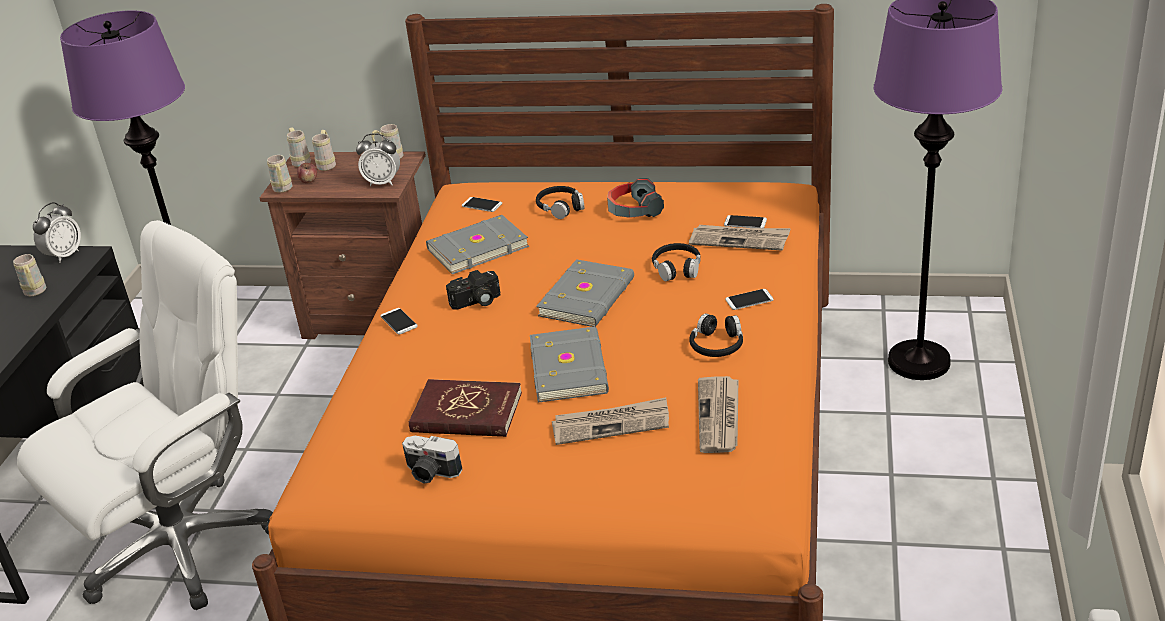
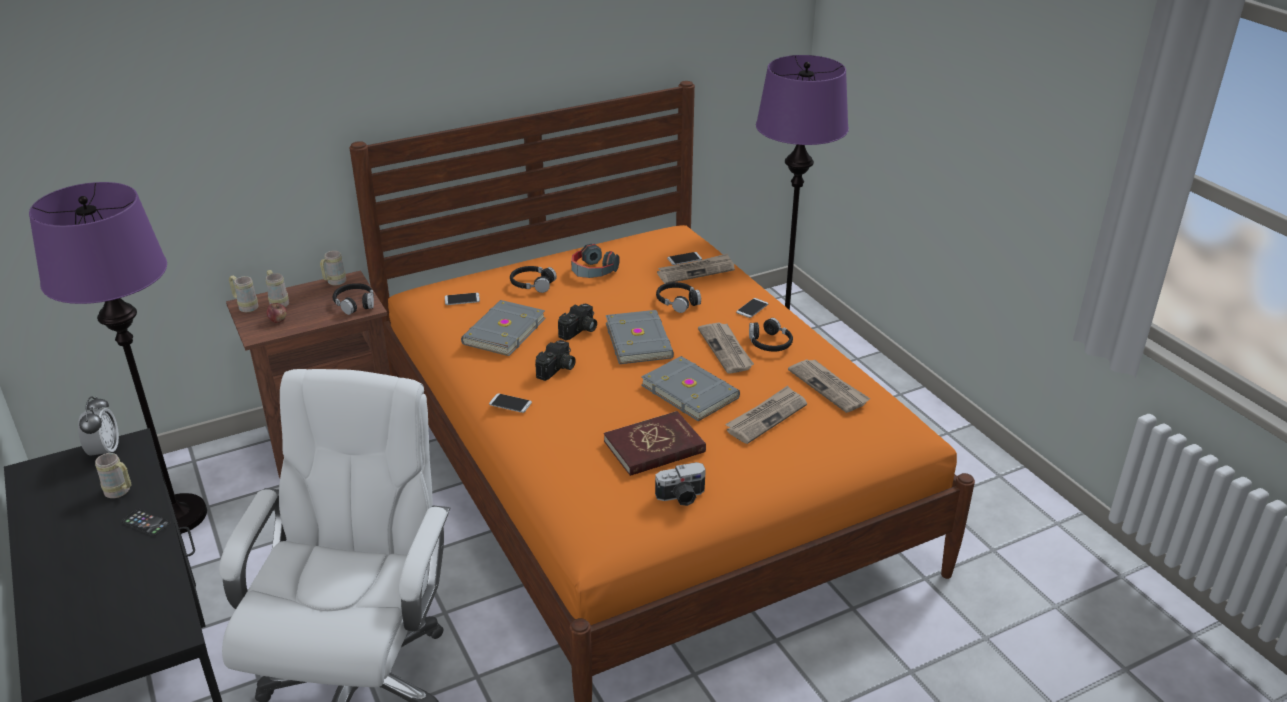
camera: 40 degrees left, 0 degrees up
(21, 324) = (146, 523): none -> phone
(283, 190) = (261, 334): beige mug -> none
(383, 182) = (355, 303): alarm clock -> black headphones
(544, 269) = (579, 331): none -> camera
(662, 337) = (726, 349): none -> newspaper

